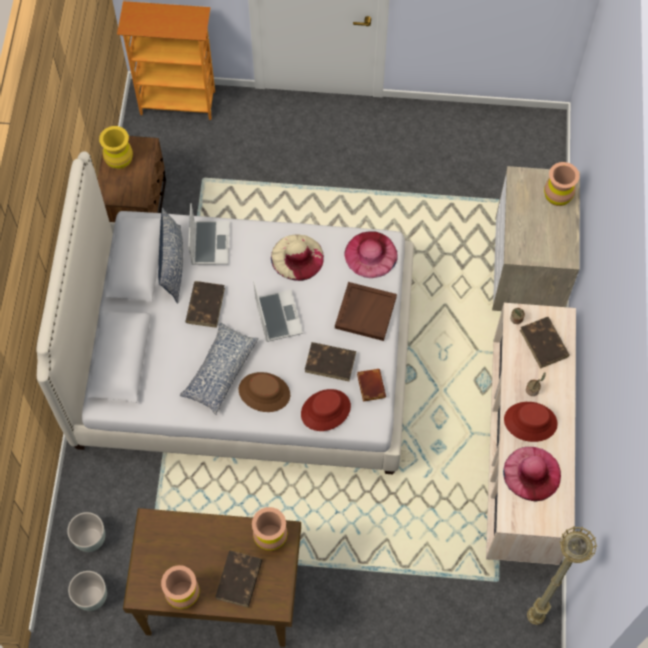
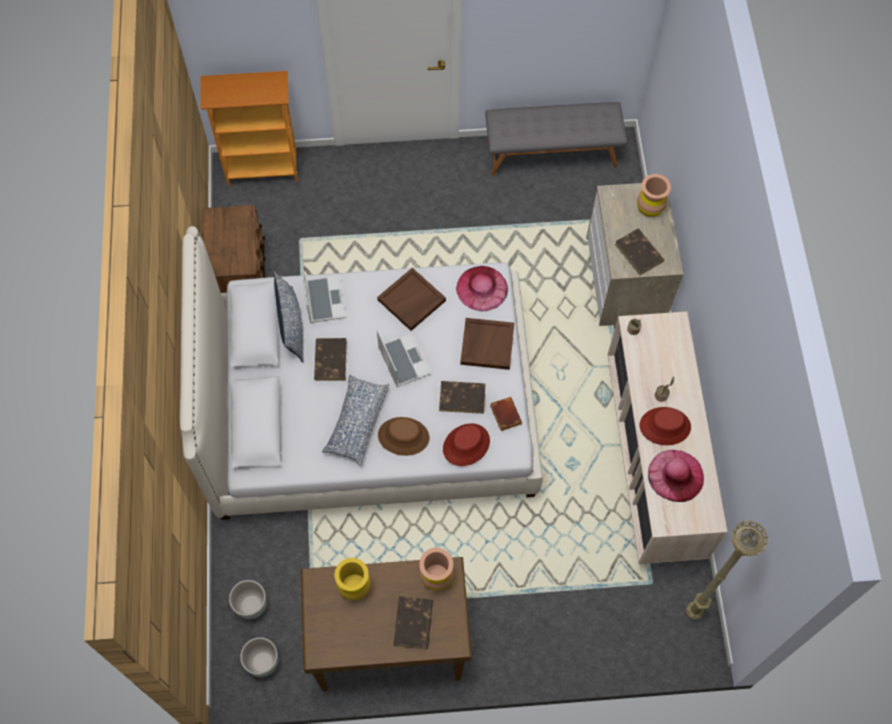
camera: 10 degrees left, 0 degrees up
(119, 160) = (220, 231): yellow vase -> yellow vase (354, 586)
(183, 594) = (361, 646): brown vase -> none
(297, 257) = (411, 301): beige hat -> brown tray
(476, 125) = (552, 153): none -> grey bench
(544, 344) = (664, 350): brown book -> brown book (639, 253)

